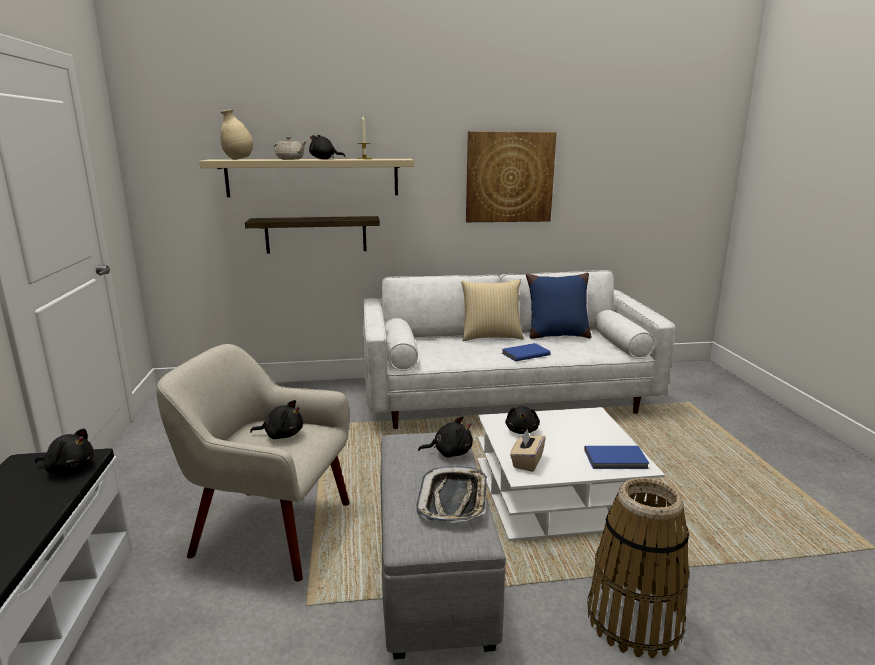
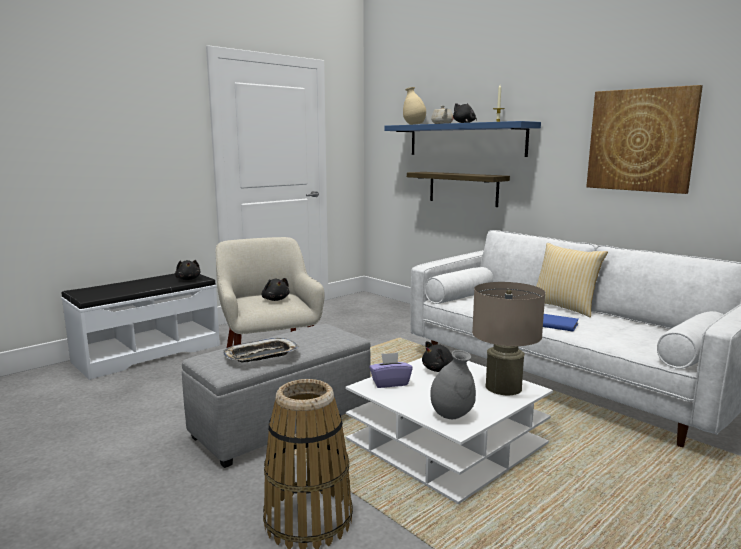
camera: 55 degrees right, 5 degrees down
(312, 177) = (465, 140): beige shelf -> blue shelf
(450, 452) = (324, 341): black plush toy -> none
(527, 462) = (390, 383): beige tissue box -> purple tissue box
(556, 335) = (636, 325): blue pillow -> none
(582, 421) = (503, 387): none -> beige table lamp
(616, 460) = (452, 415): blue book -> grey vase

